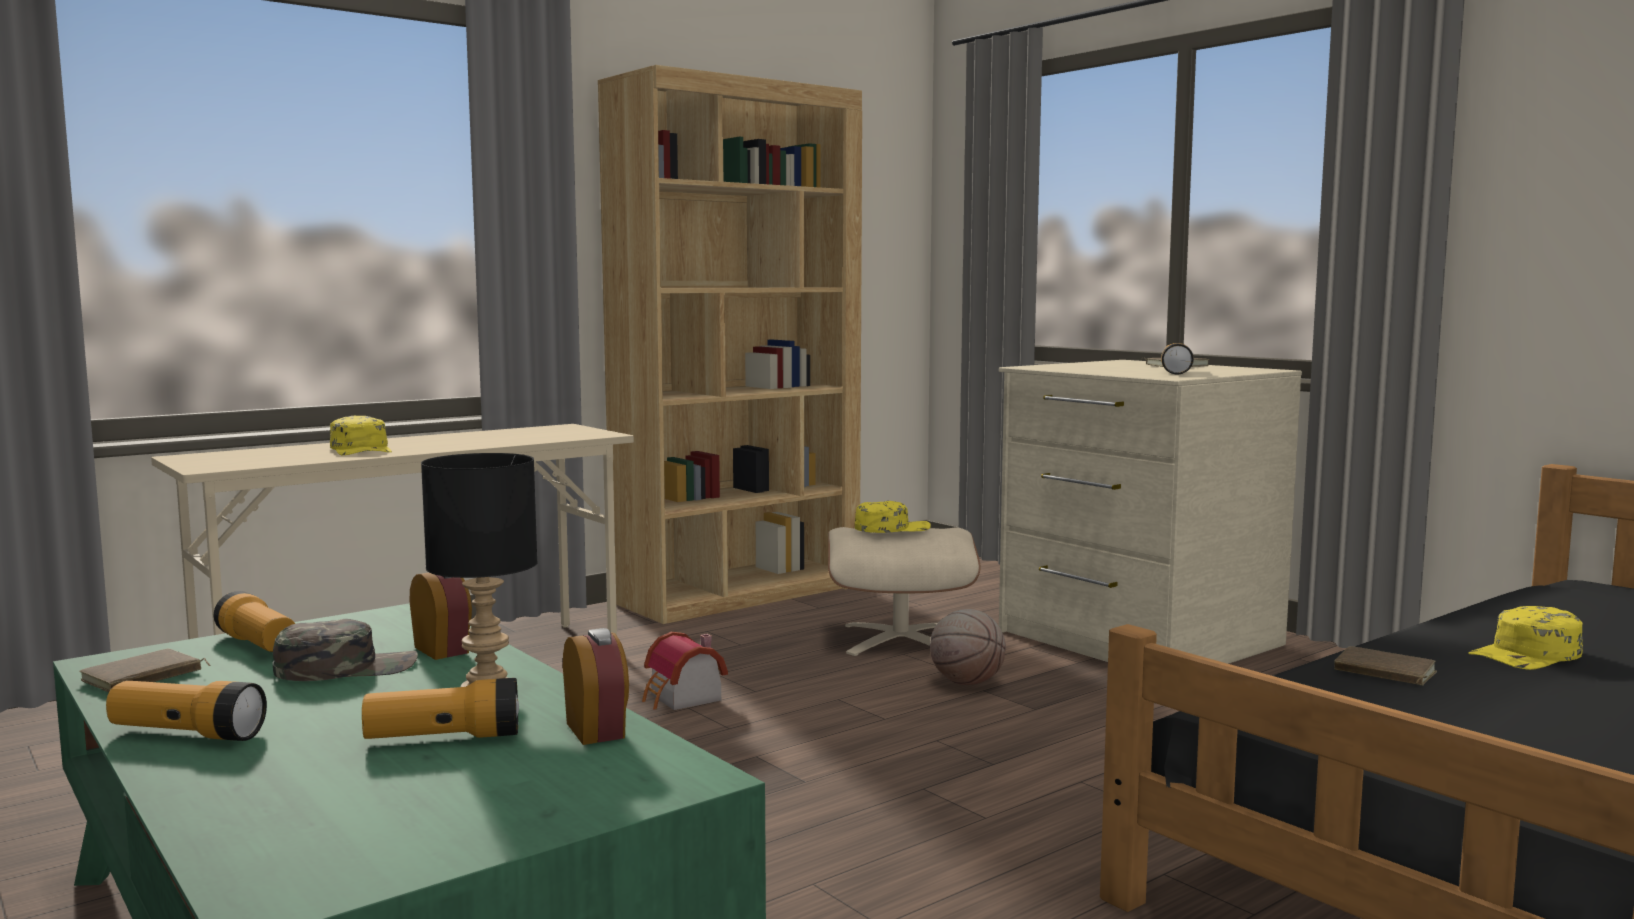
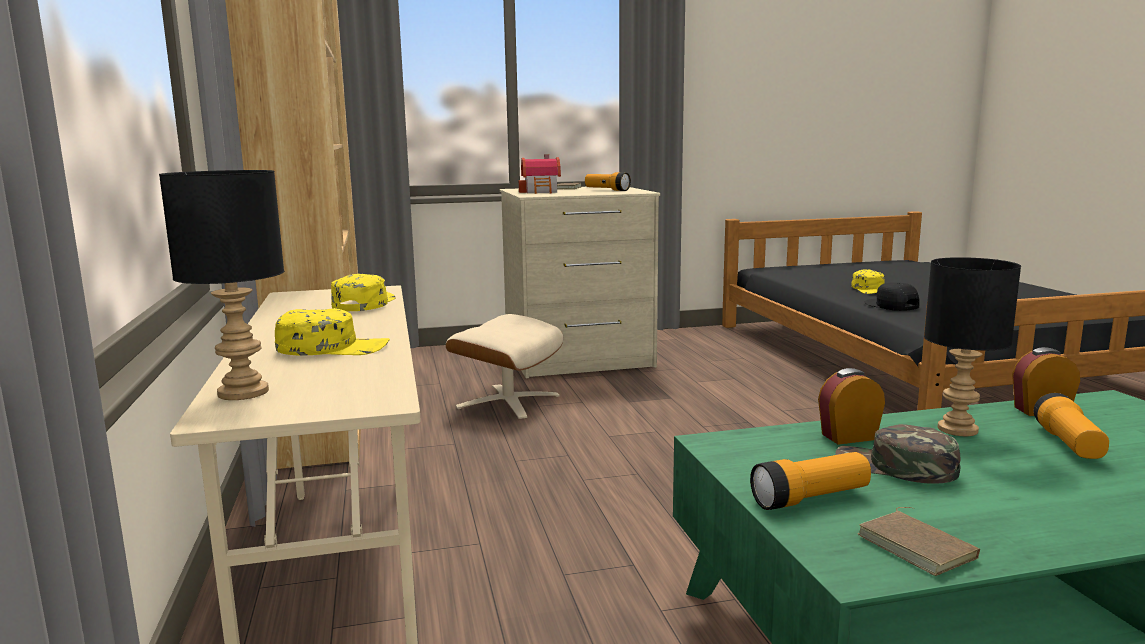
camera: 65 degrees left, 5 degrees up
(187, 734) = (1087, 521): flashlight -> none
(235, 453) = (244, 393): none -> black table lamp
(347, 668) = (895, 467): green cap -> green cap turned 60 degrees counterclockwise
(682, 699) = (561, 479): toy house -> toy house (542, 192)
(891, 528) = (491, 324): yellow cap -> yellow cap (363, 303)
(967, 683) = (612, 402): basketball -> none
(1383, 672) = (891, 305): brown book -> black cap

